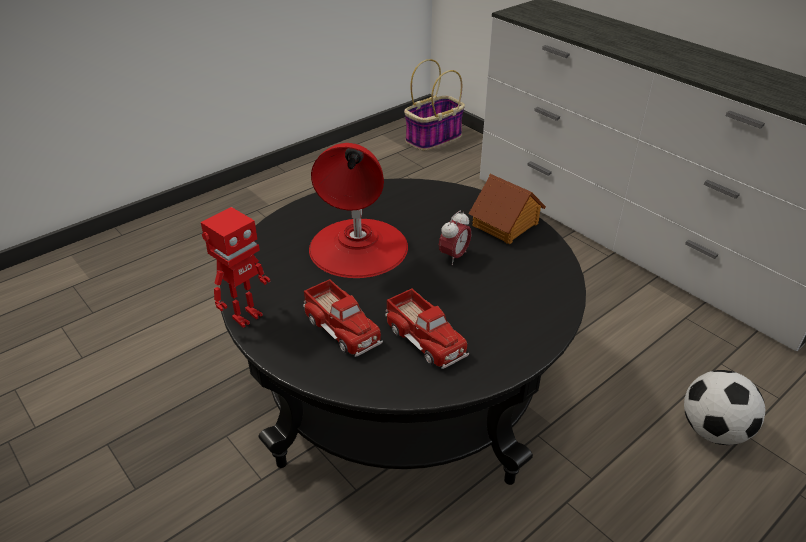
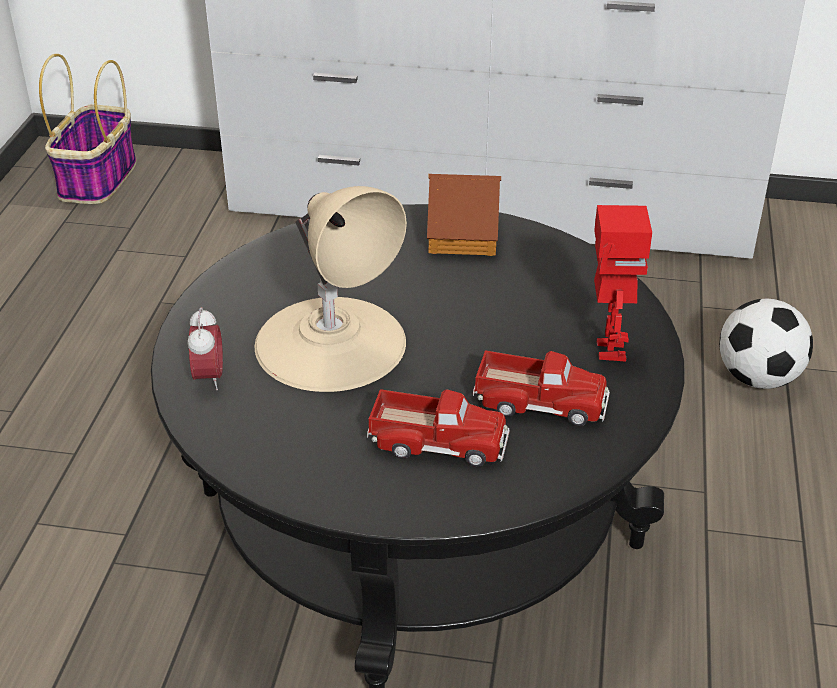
camera: 40 degrees left, 0 degrees up
(246, 316) = (306, 495): toy robot -> toy robot (608, 350)
(359, 247) = (331, 342): red table lamp -> beige table lamp
(454, 256) = (455, 298): alarm clock -> alarm clock (209, 378)

